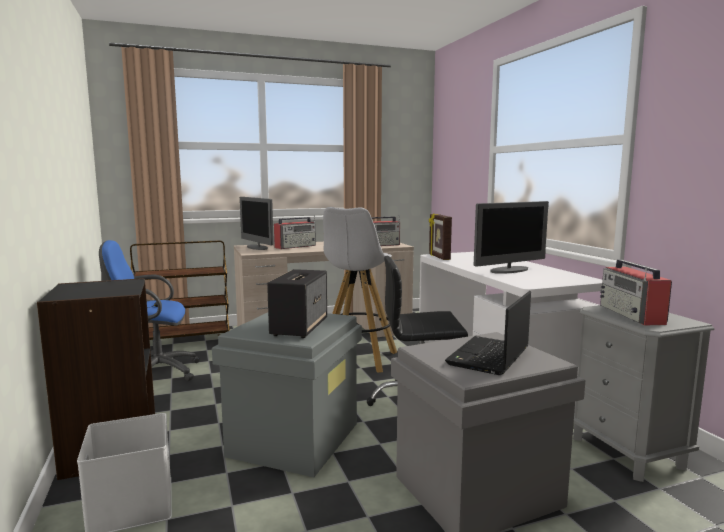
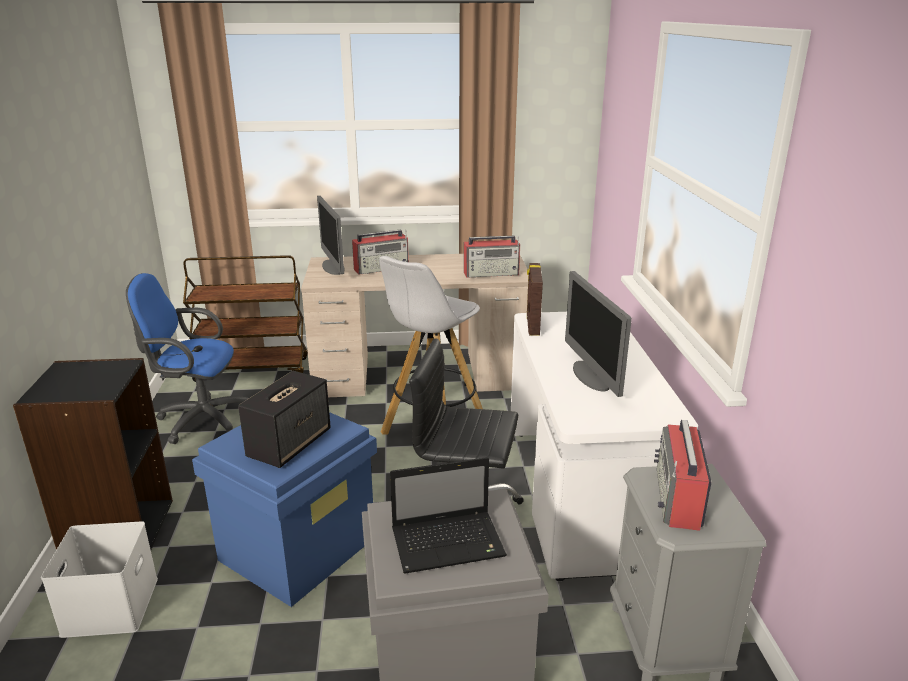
camera: 15 degrees right, 15 degrees up
(294, 438) = (298, 547): grey storage box -> blue storage box
(488, 357) = (450, 542): laptop -> laptop turned 150 degrees counterclockwise
(509, 270) = (591, 376): monitor -> monitor turned 90 degrees clockwise

